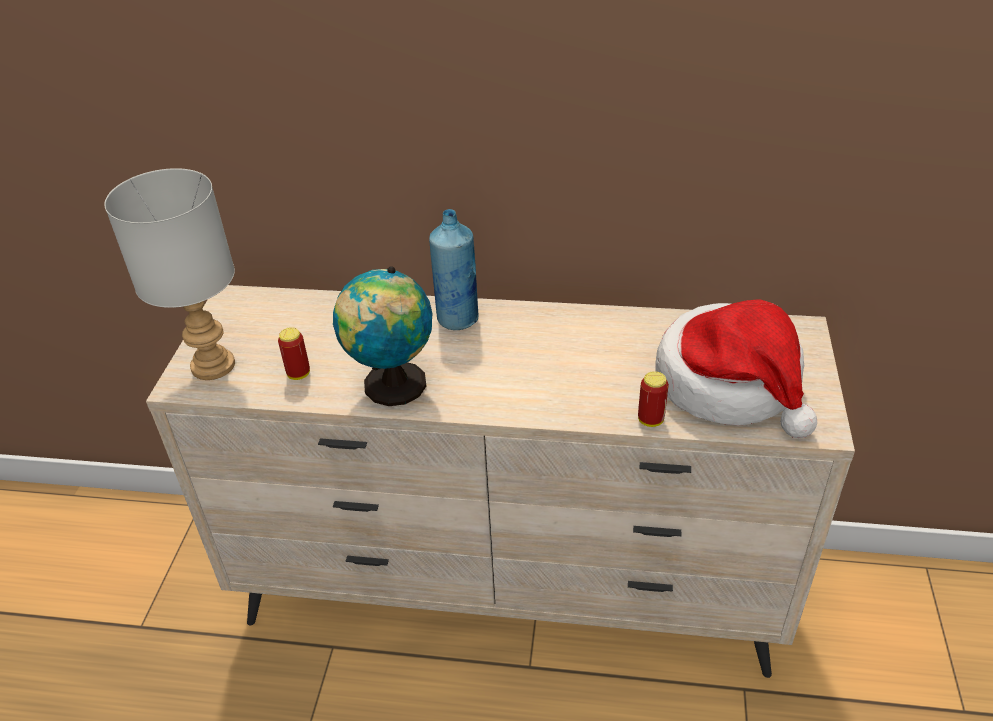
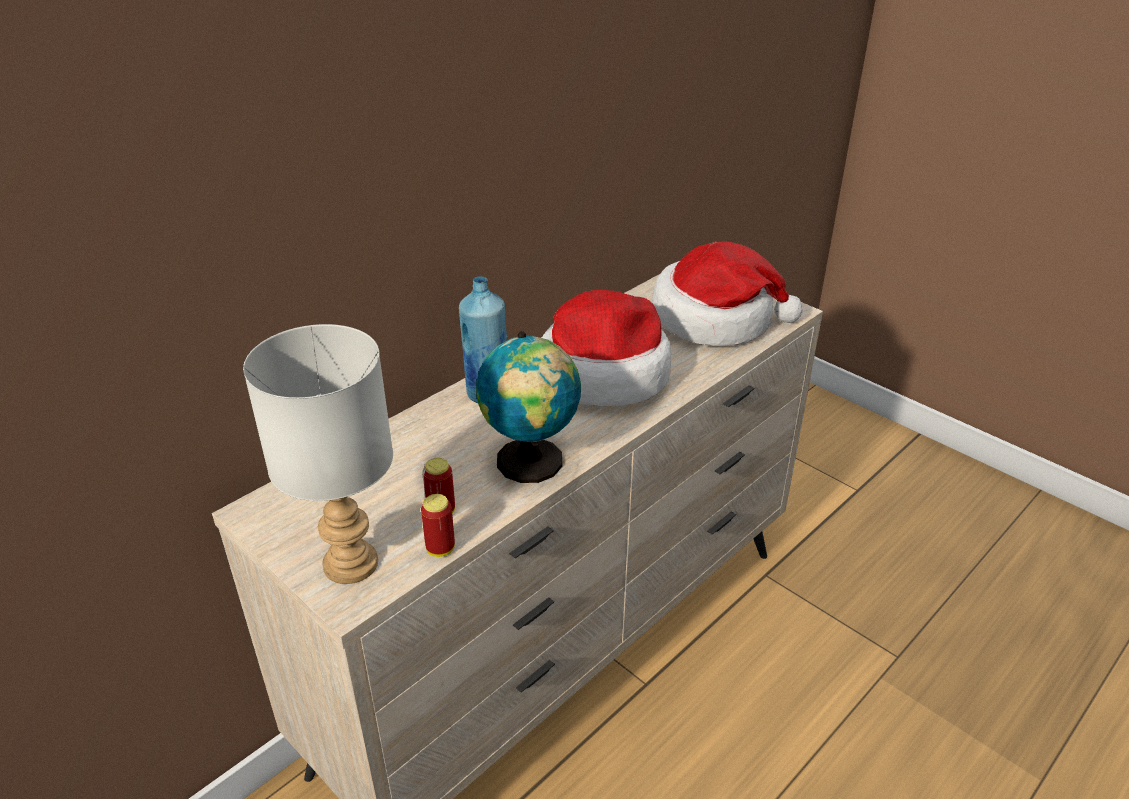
camera: 55 degrees left, 5 degrees down
(555, 362) = (604, 374): none -> hat
(650, 420) = (715, 365): can -> can (440, 549)

